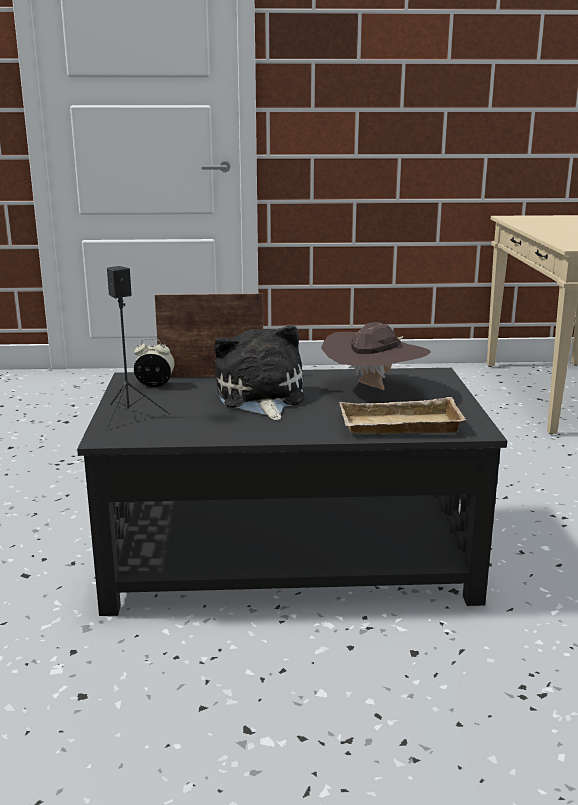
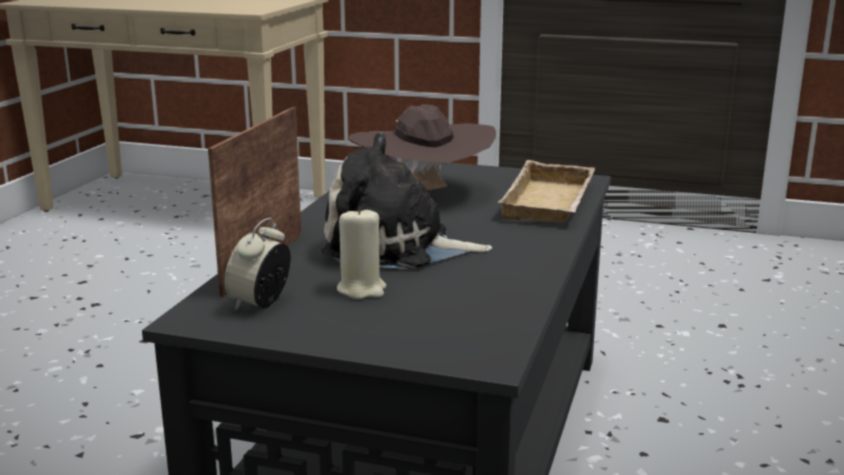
camera: 70 degrees left, 0 degrees up
(129, 415) = (396, 334): black speaker -> none
(187, 400) = (362, 289): none -> beige candle

